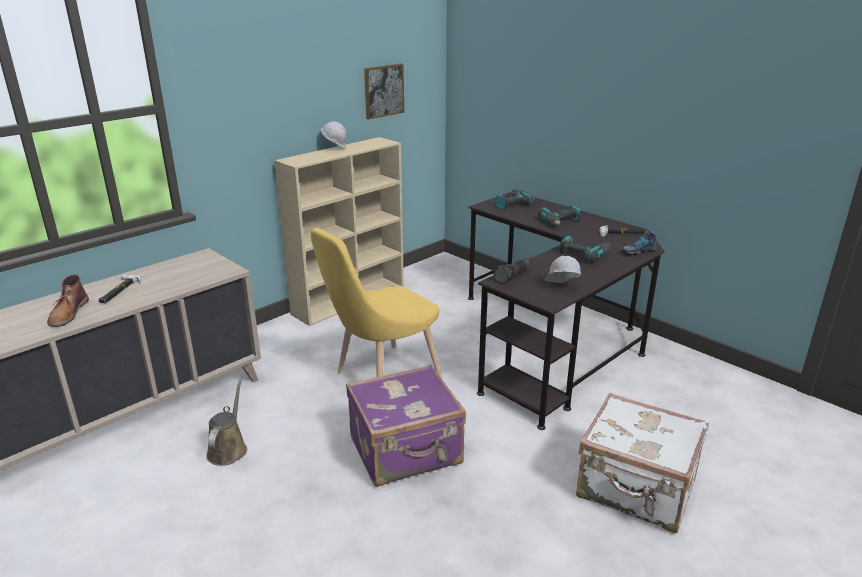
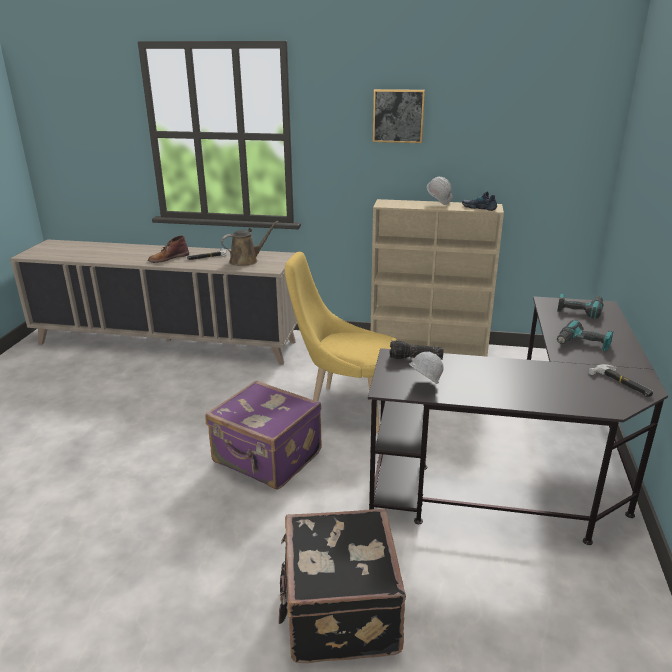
camera: 55 degrees right, 0 degrees up
(228, 449) = (203, 390): brown watering can -> brown watering can (246, 261)
(383, 91) = (519, 158): picture -> picture (398, 116)
(584, 254) = (523, 377): power drill -> none
(636, 490) = (338, 612): white suitcase -> black suitcase
(637, 251) = (588, 403): shoe -> shoe (479, 207)

